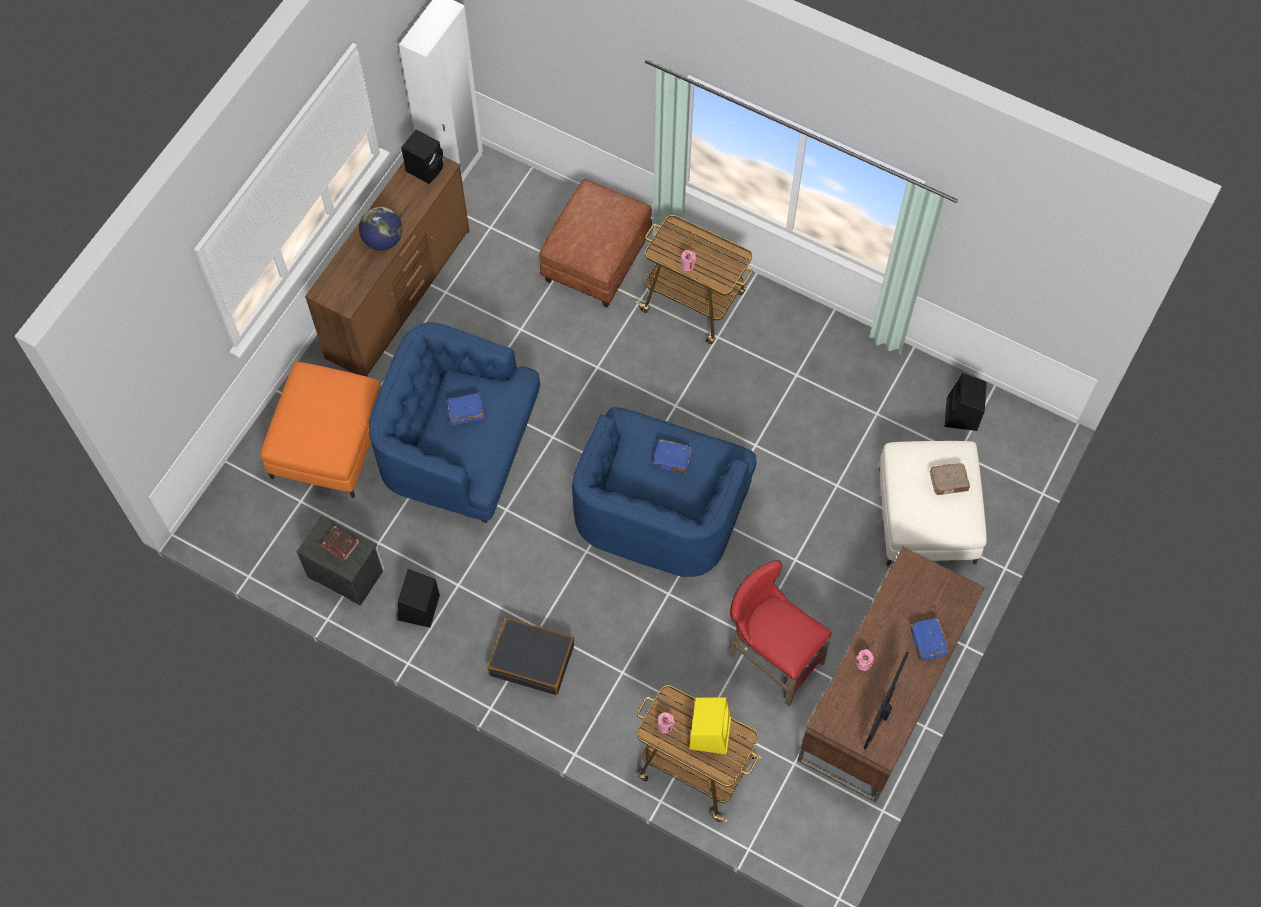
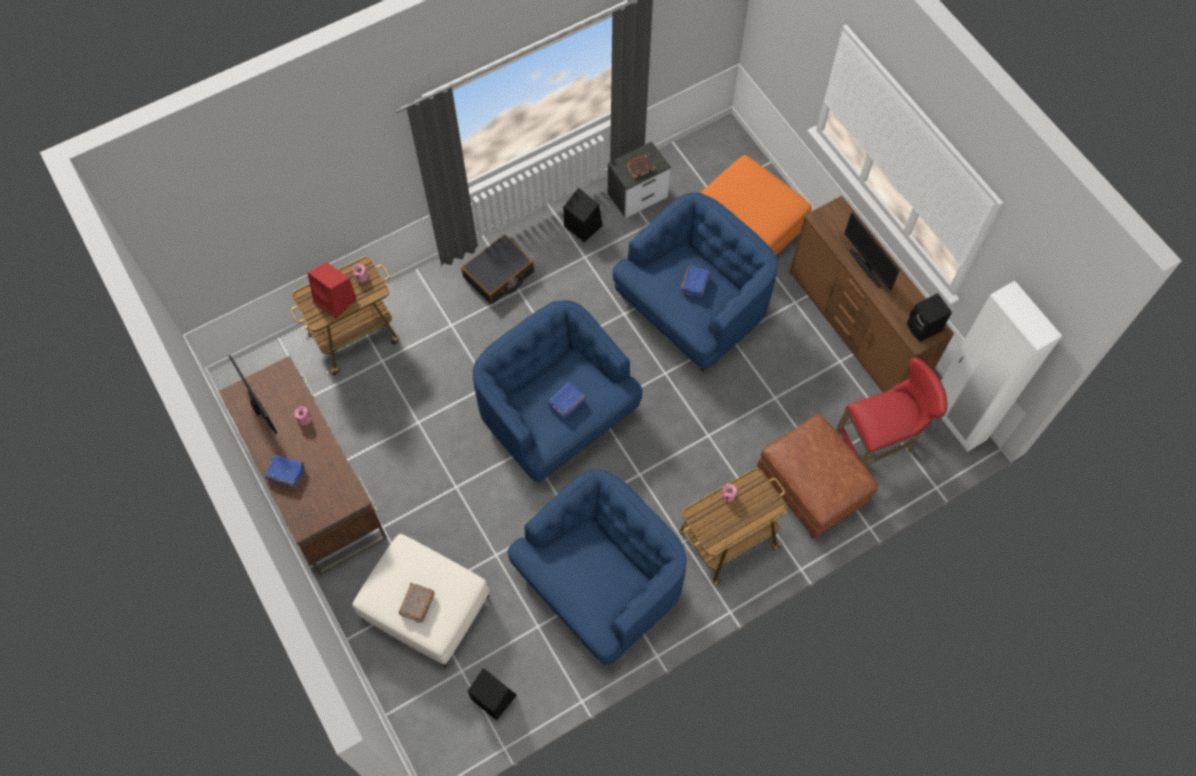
camera: 120 degrees right, 0 degrees up
(383, 240) = (866, 267): globe -> monitor
(709, 732) = (336, 301): yellow speaker -> red speaker
(770, 657) = (395, 426): red stool -> red stool (878, 444)
(803, 385) = (599, 583): none -> blue armchair

